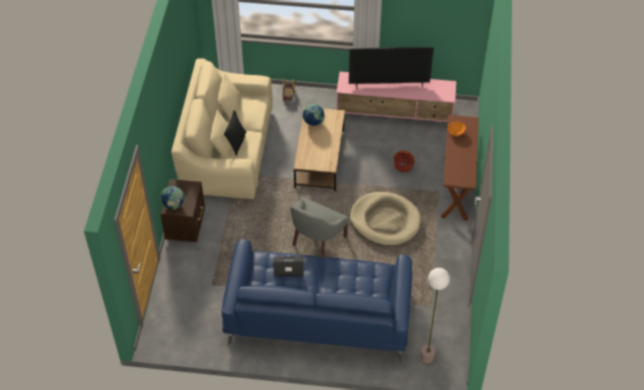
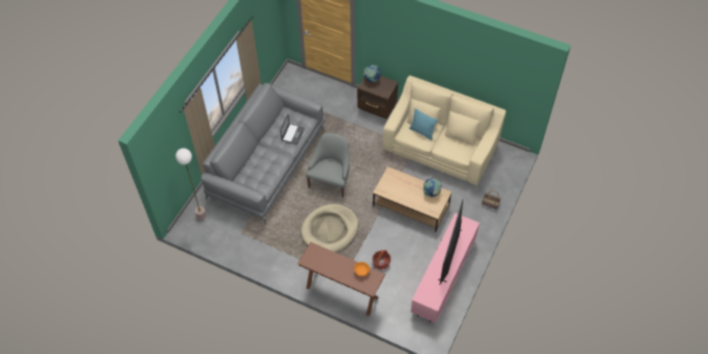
camera: 110 degrees right, 5 degrees up
(236, 143) = (422, 132): black pillow -> turquoise pillow
(316, 240) = (331, 180): grey armchair -> grey armchair turned 60 degrees clockwise
(318, 314) = (267, 163): blue sofa -> grey sofa

